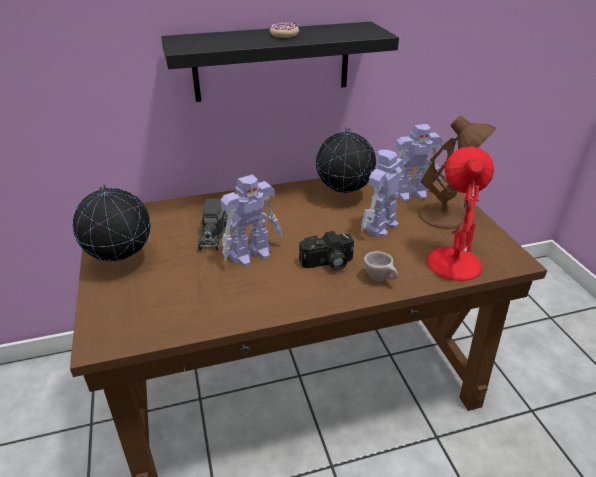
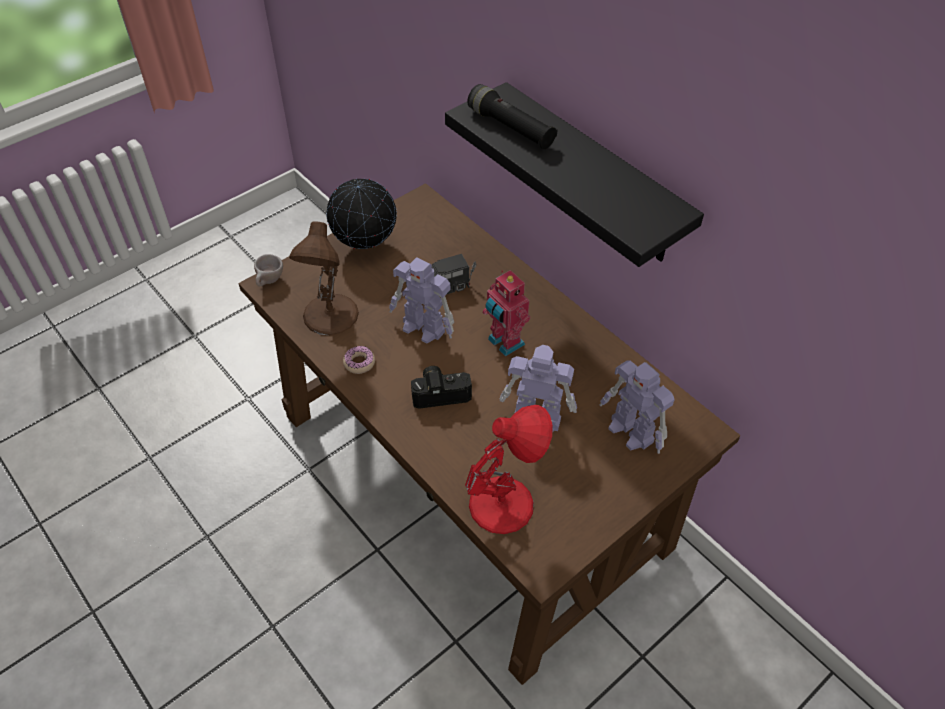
camera: 65 degrees right, 15 degrees up
(221, 42) = (511, 128): none -> black flashlight
(284, 35) = (573, 161): donut -> donut (359, 363)
(298, 220) = (504, 343): none -> toy robot
(327, 263) = (441, 392): camera -> camera turned 120 degrees clockwise
(343, 195) = (582, 366): globe -> none
(380, 279) = (438, 443): beige cup -> beige cup (269, 282)
(445, 216) = (599, 478): brown table lamp -> brown table lamp (330, 316)

